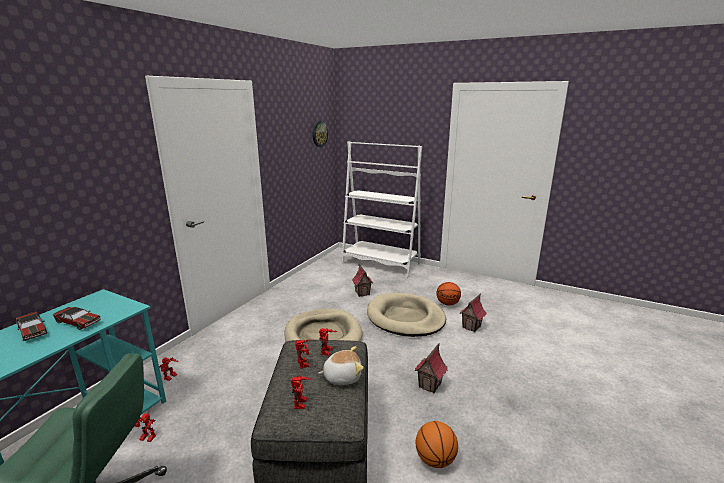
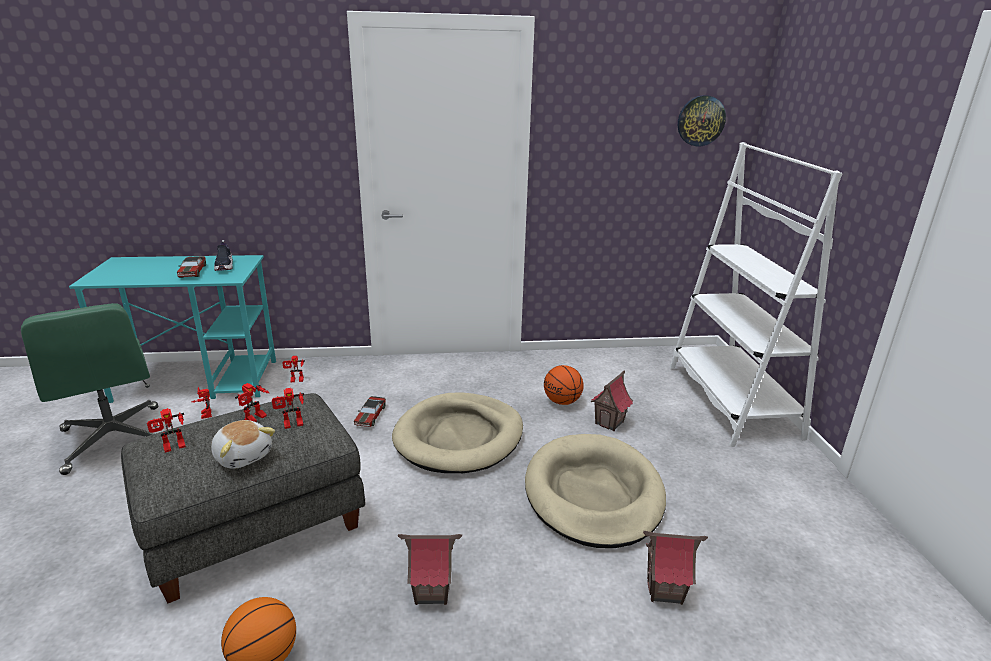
camera: 55 degrees right, 5 degrees up
(32, 330) = (170, 265): toy car -> toy car (370, 416)
(96, 307) = (224, 266): none -> shoe
(448, 304) = (707, 529): basketball -> basketball (562, 402)

